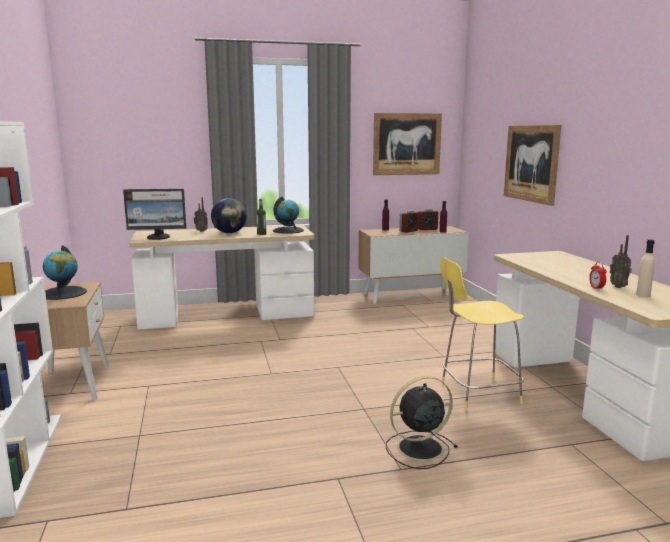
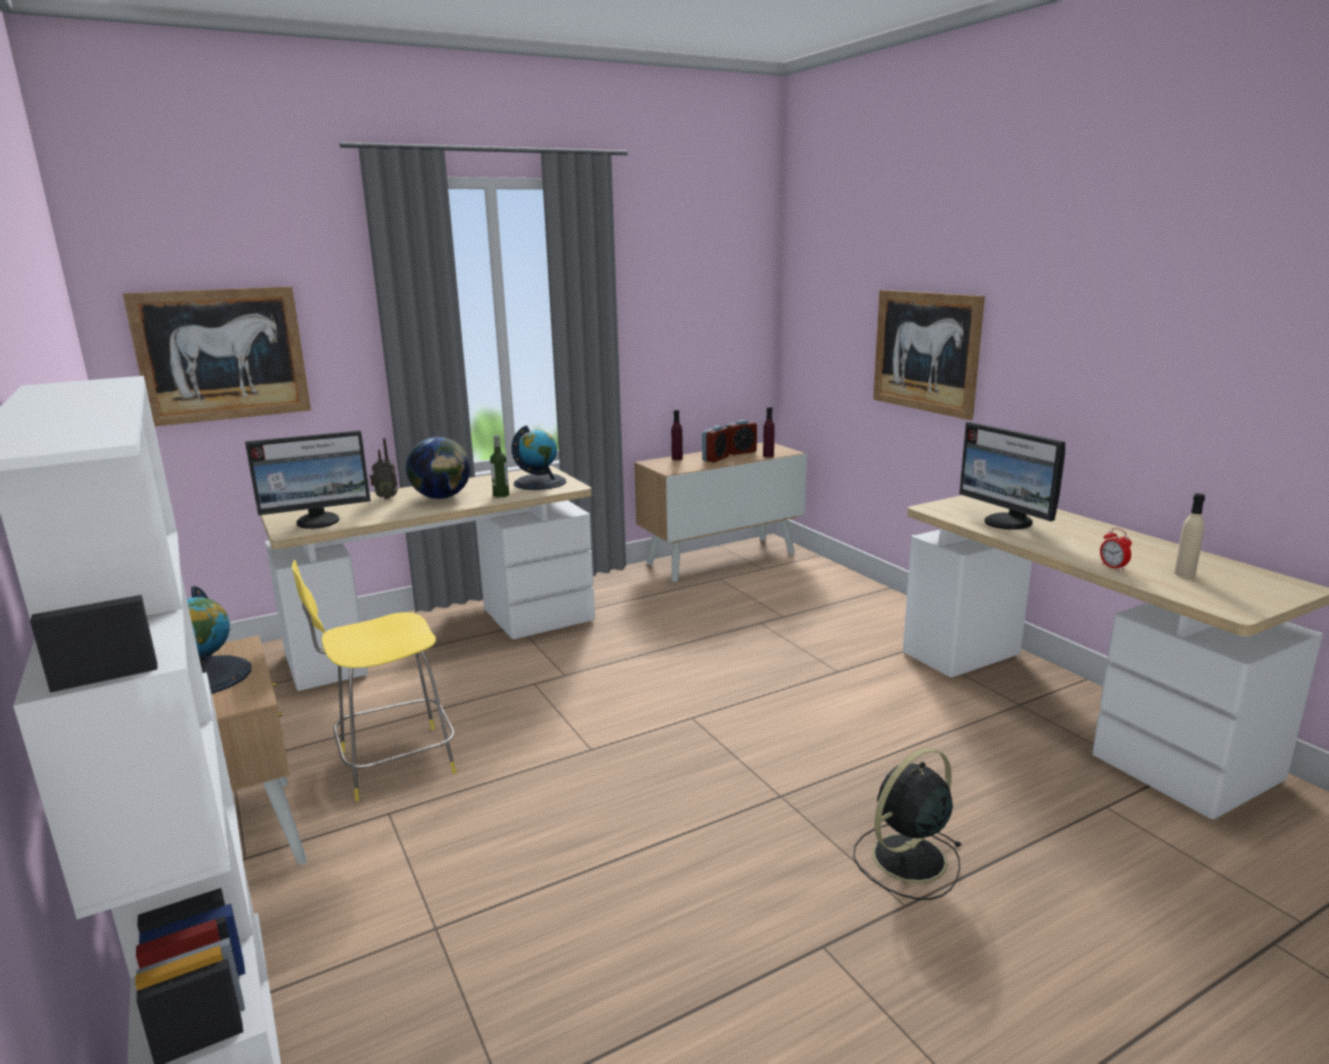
camera: 15 degrees left, 5 degrees up
(407, 144) = (700, 316): picture -> picture (222, 355)
(477, 393) = (927, 735): yellow stool -> yellow stool (392, 763)
(551, 265) = (1007, 523): none -> monitor
(619, 286) = (1138, 560): radio -> none

